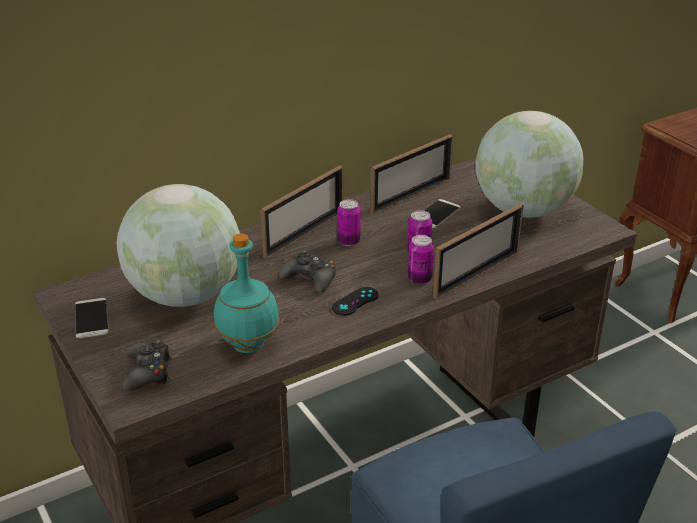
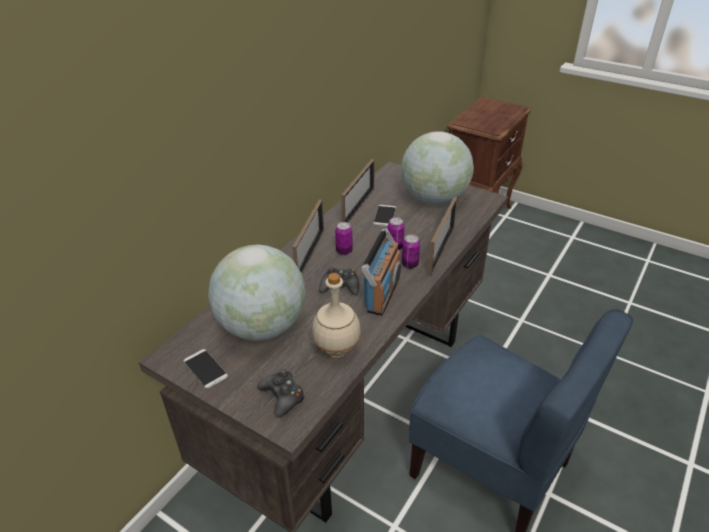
camera: 25 degrees left, 5 degrees up
(249, 344) = (337, 349): turquoise bottle -> beige bottle
(355, 301) = (382, 293): black game controller -> radio

